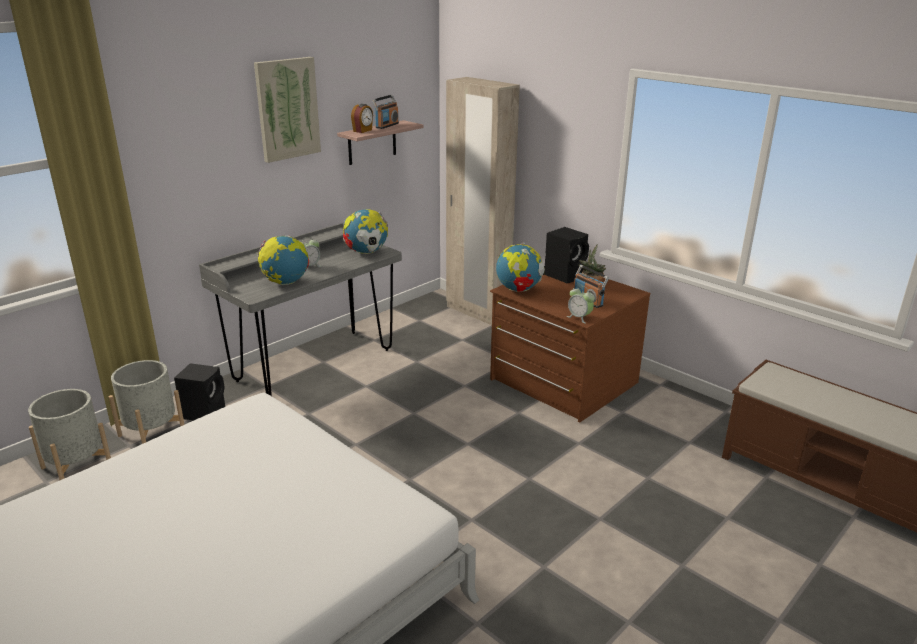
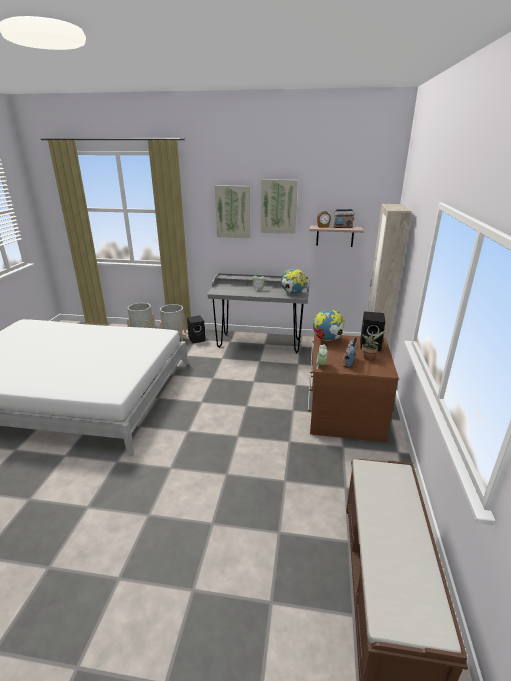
camera: 55 degrees right, 0 degrees up
(209, 134) = (233, 212): none -> picture
(286, 283) = (235, 292): globe -> none

